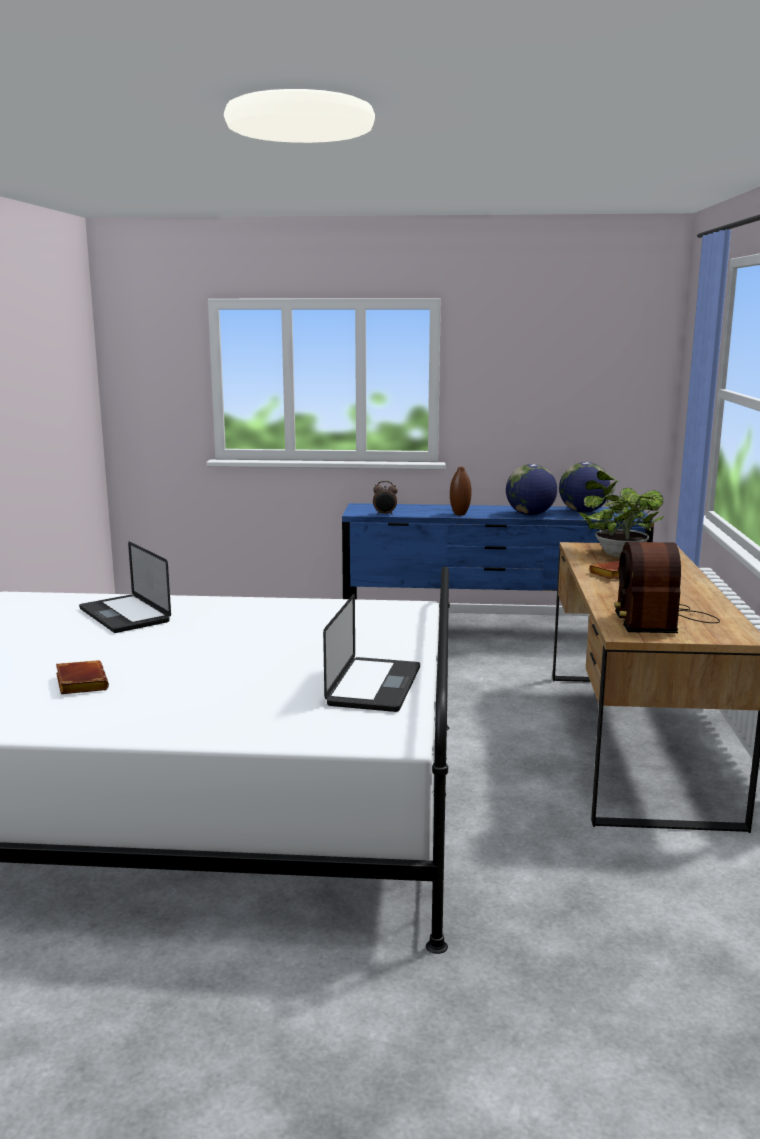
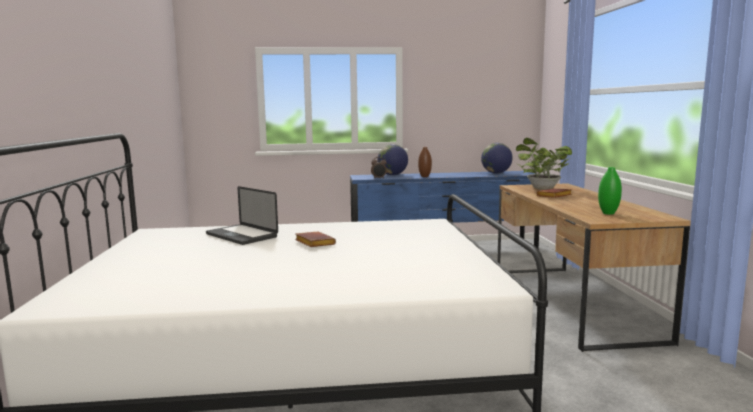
camera: 10 degrees left, 5 degrees down
(79, 683) = (239, 272): brown book -> brown book (313, 243)
(374, 686) = (452, 260): laptop -> none
(530, 514) = (467, 175): globe -> globe (392, 175)
(660, 620) = (608, 213): radio -> green vase

